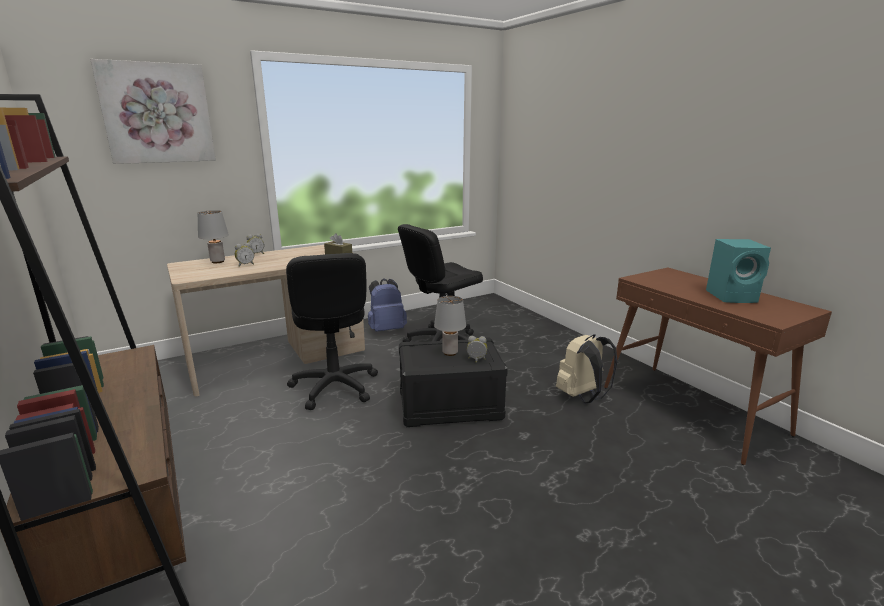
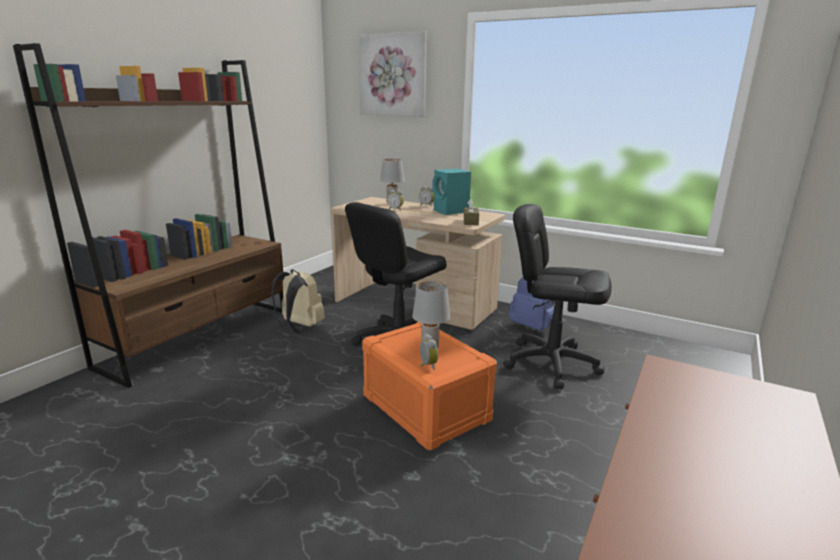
camera: 60 degrees right, 0 degrees up
(449, 406) = (424, 408): black storage box -> orange storage box
(582, 396) = (554, 508): beige backpack -> beige backpack (299, 327)
(733, 296) = (731, 483): turquoise speaker -> turquoise speaker (451, 211)

